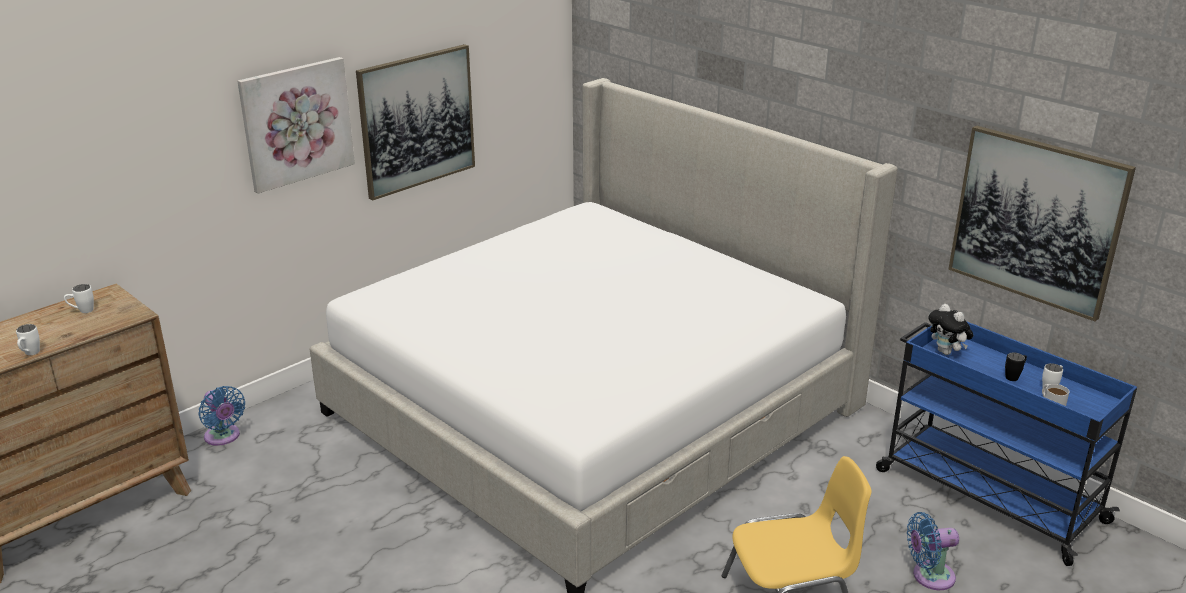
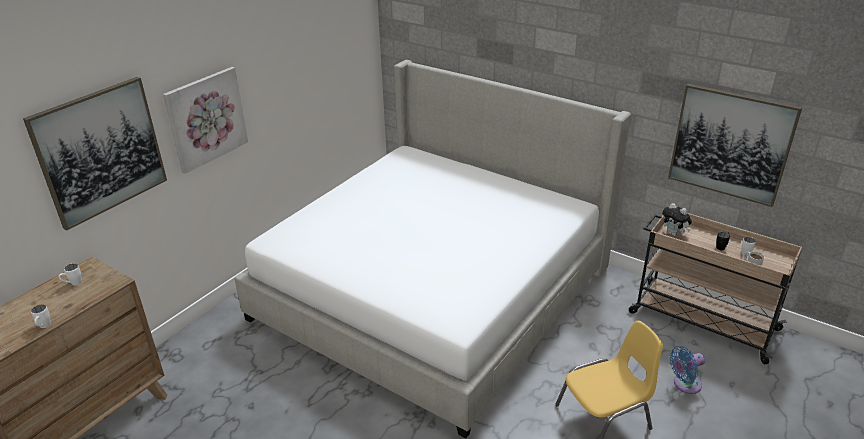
camera: 10 degrees left, 5 degrees up
(223, 437) = (179, 349): blue fan -> none
(417, 120) = (285, 104): picture -> picture (100, 151)
(987, 495) = (701, 320): blue cart -> beige cart

